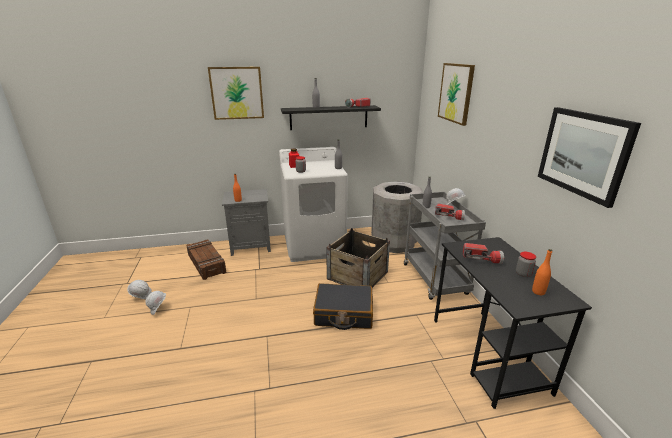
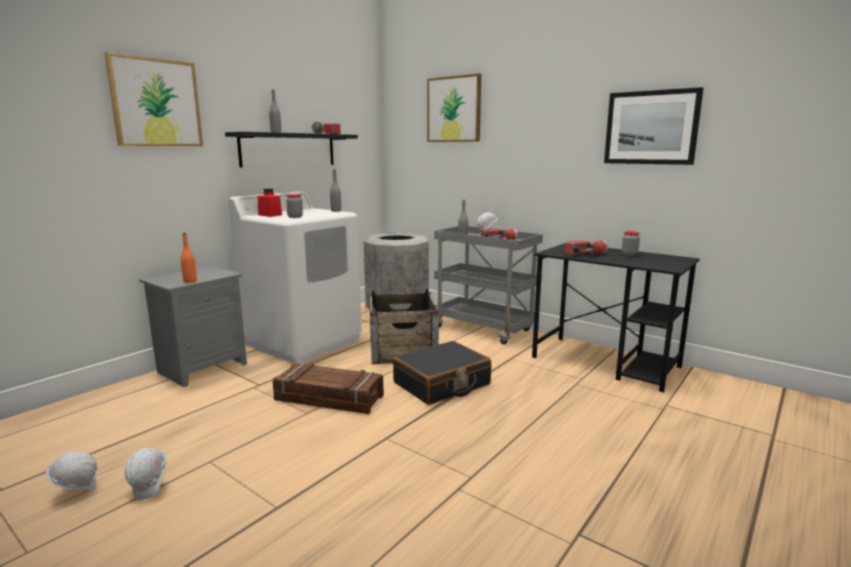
camera: 40 degrees left, 10 degrees down
(206, 264) = (150, 409): crate -> crate (329, 398)
(538, 292) = (659, 259): orange bottle -> none

